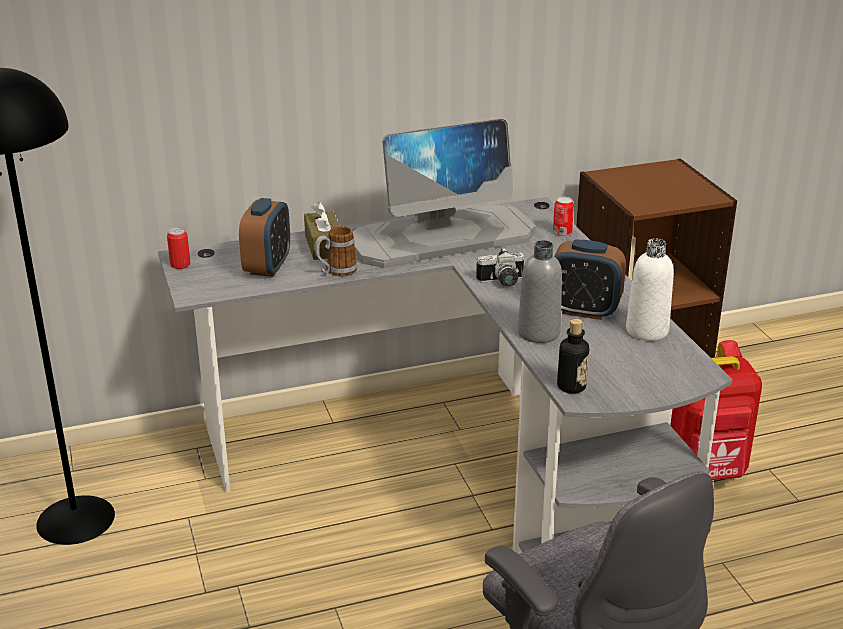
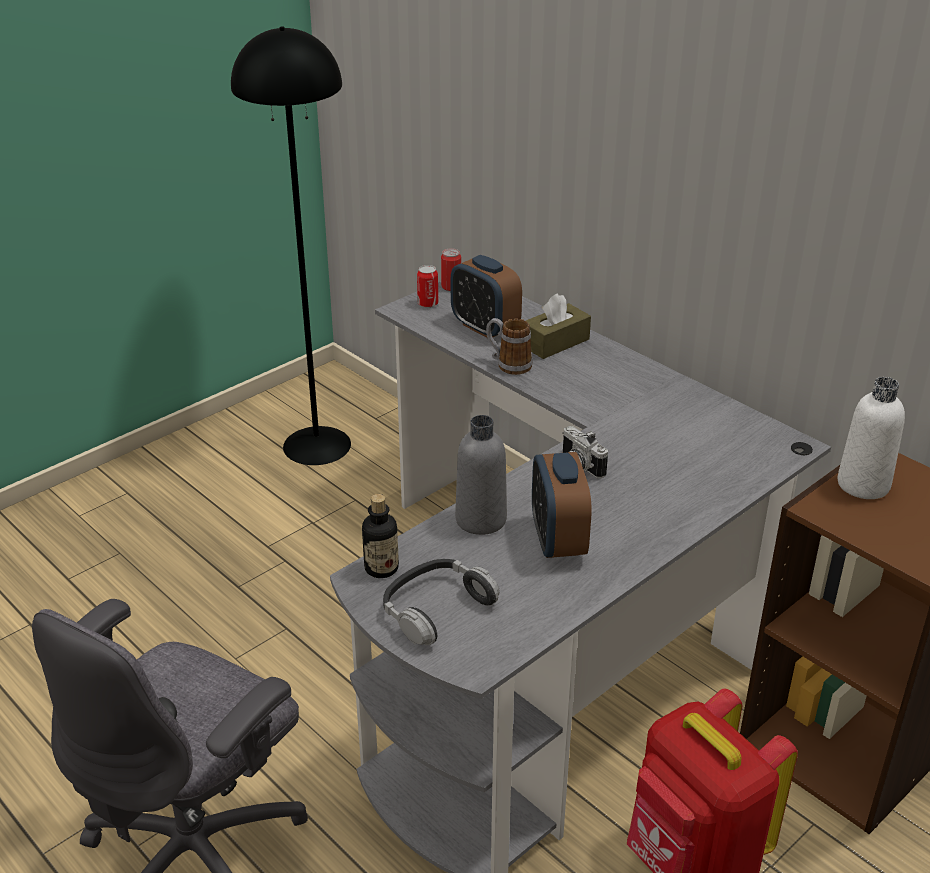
camera: 65 degrees right, 5 degrees up
(267, 267) = (485, 327): alarm clock -> alarm clock turned 60 degrees clockwise
(443, 238) = (643, 404): monitor -> none
(562, 232) = (743, 480): can -> can (428, 303)
(633, 375) = (436, 608): none -> headphones
(647, 331) = (547, 599): white bottle -> white bottle (863, 484)

